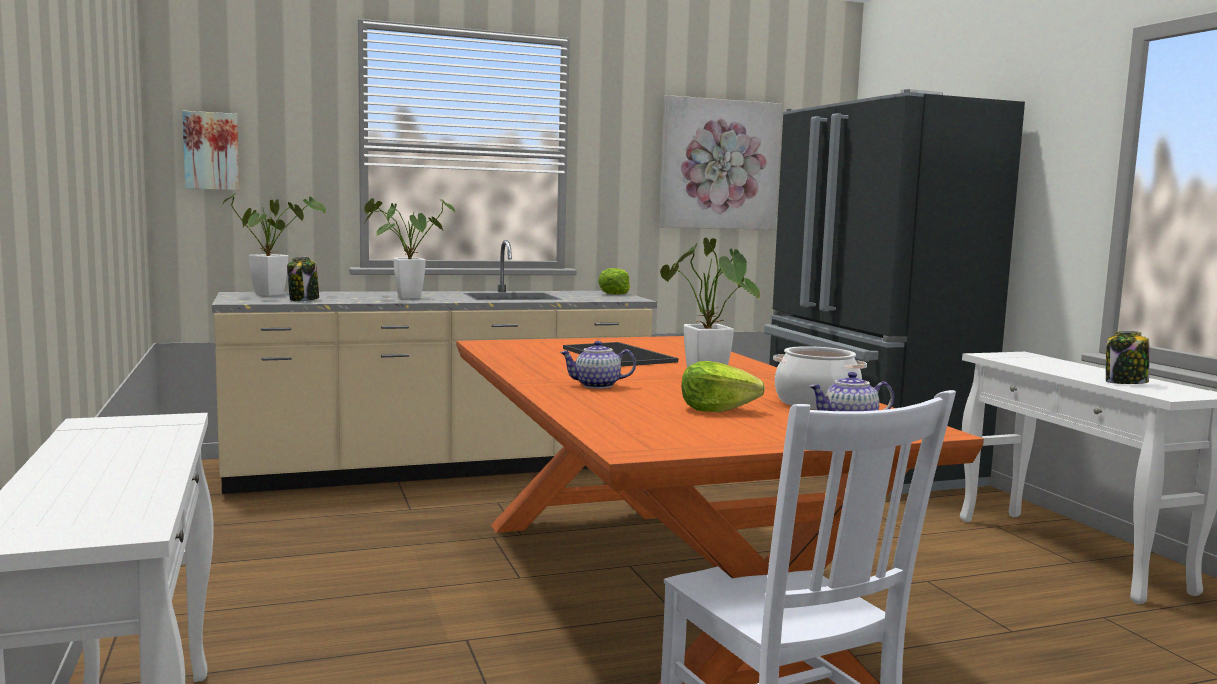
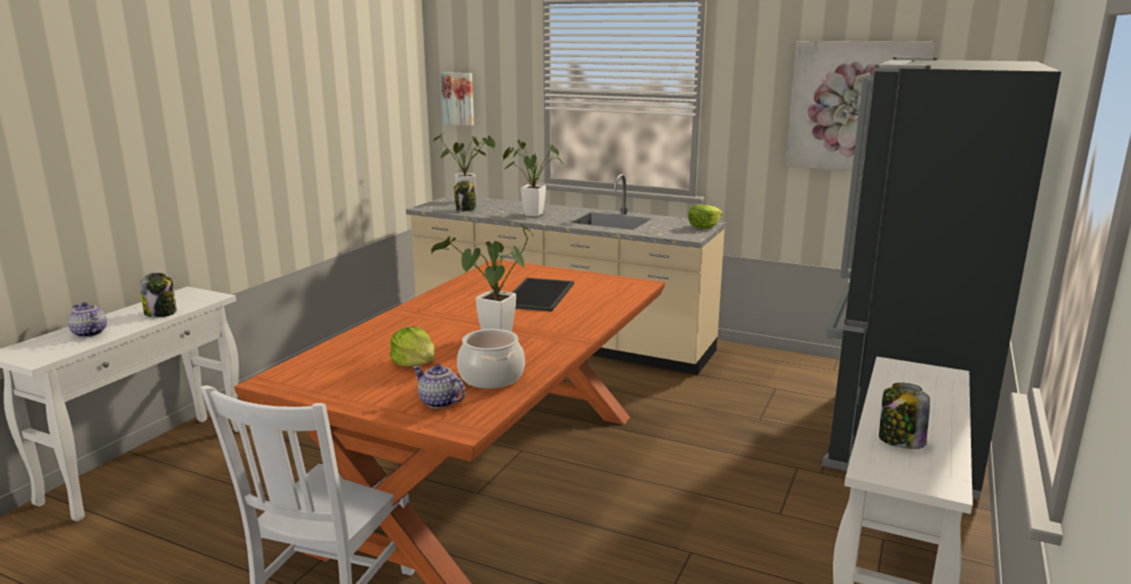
camera: 45 degrees right, 10 degrees up
(148, 446) = (161, 313): none -> jar
(596, 386) = (426, 322): teapot -> teapot (88, 333)

